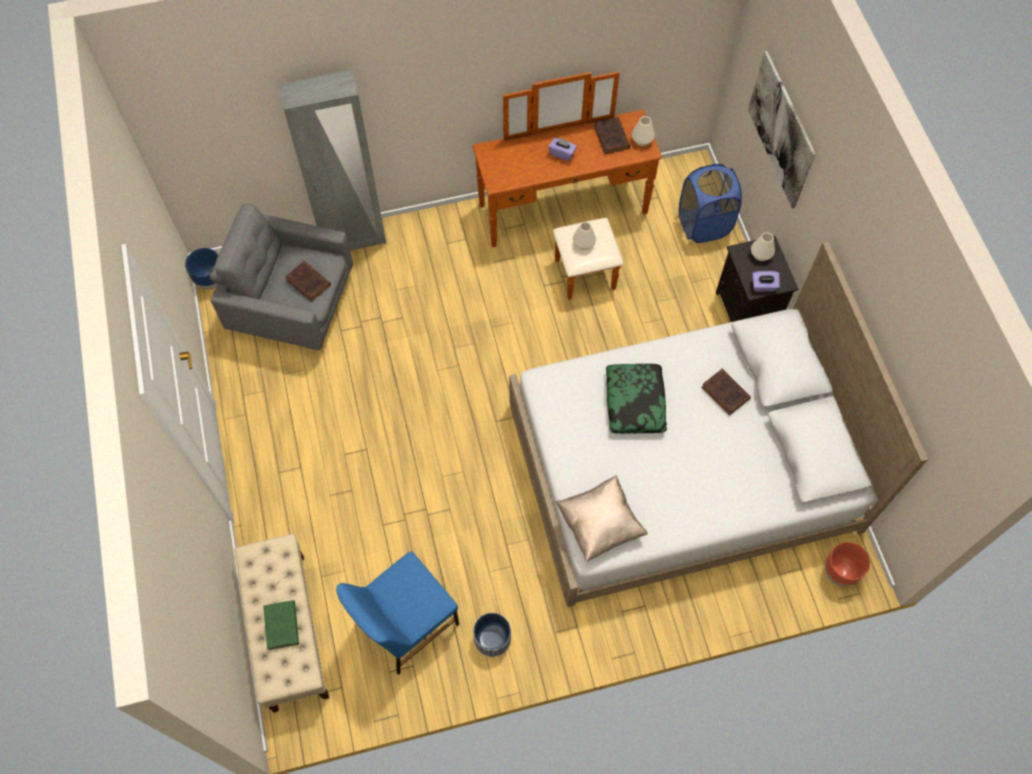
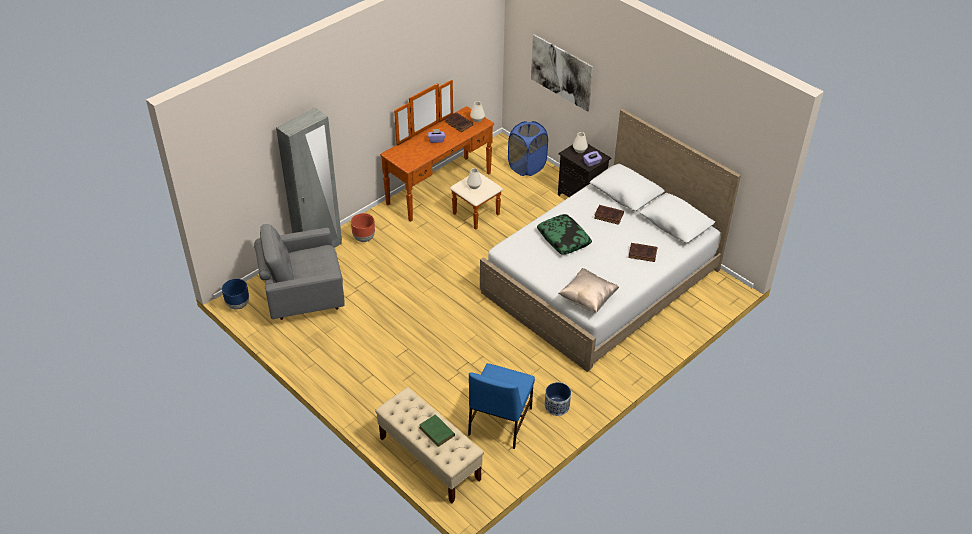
camera: 30 degrees left, 20 degrees down
(309, 283) = (321, 264): brown book -> brown book (643, 254)
(840, 572) = (721, 292): brown planter -> brown planter (364, 238)

